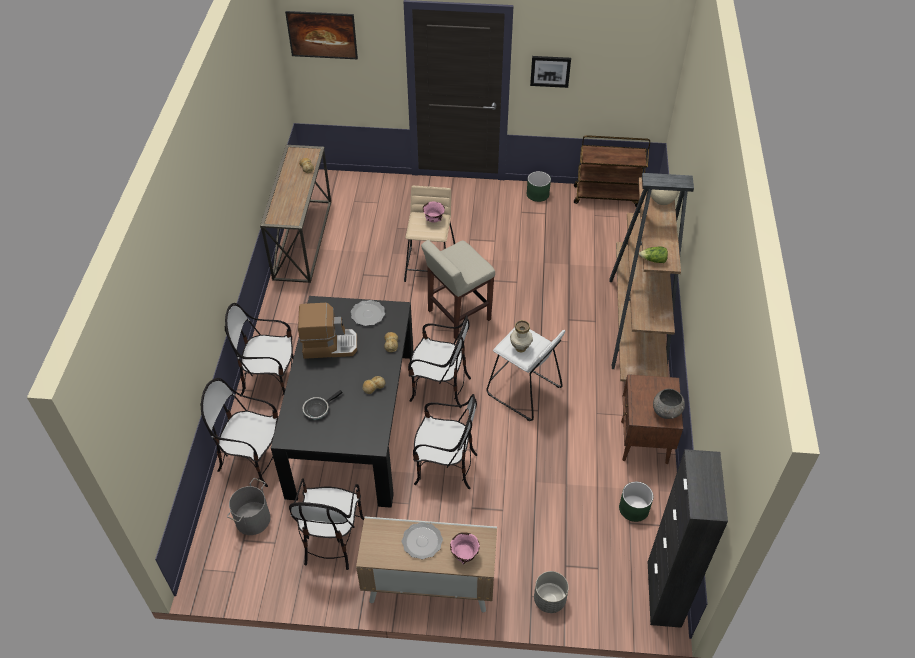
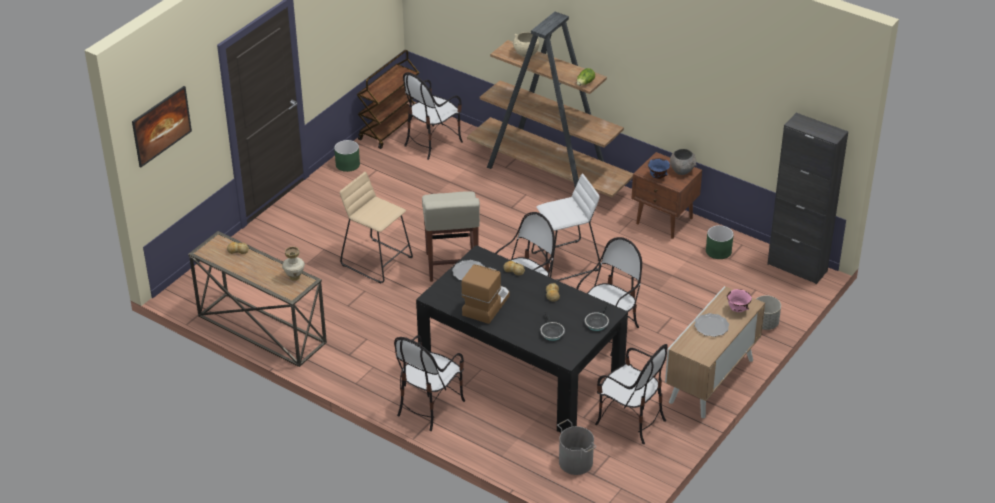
camera: 60 degrees left, 10 degrees down
(252, 459) = (511, 444): chair -> chair (432, 142)
(353, 438) = (597, 322): none -> frying pan
(434, 220) = (375, 206): pink bowl -> none
(520, 348) = (564, 213): vase -> vase (294, 277)
(550, 71) = (324, 38): picture -> none
(638, 396) = (658, 177): none -> blue bowl

